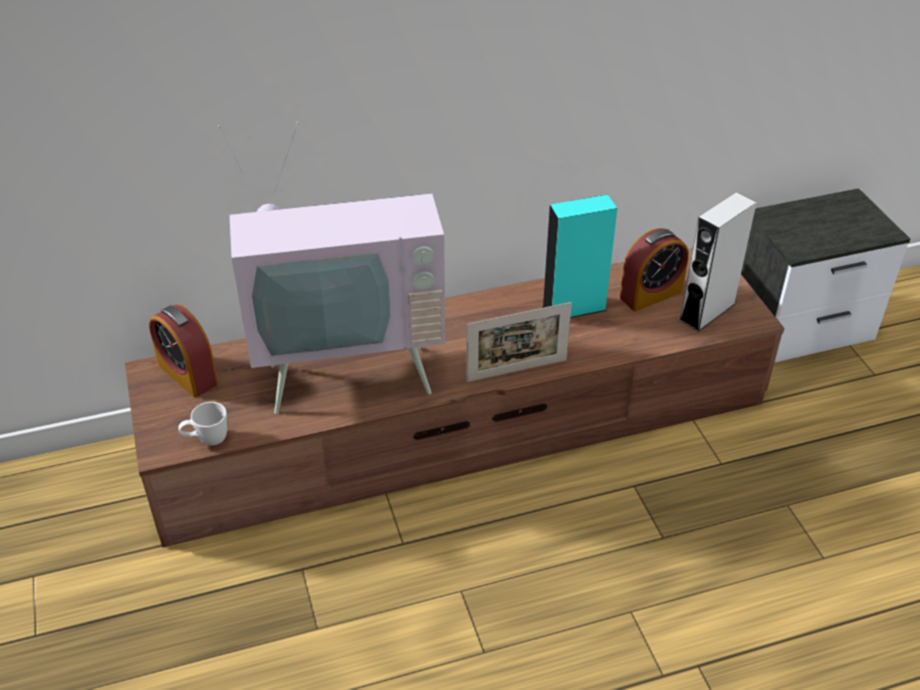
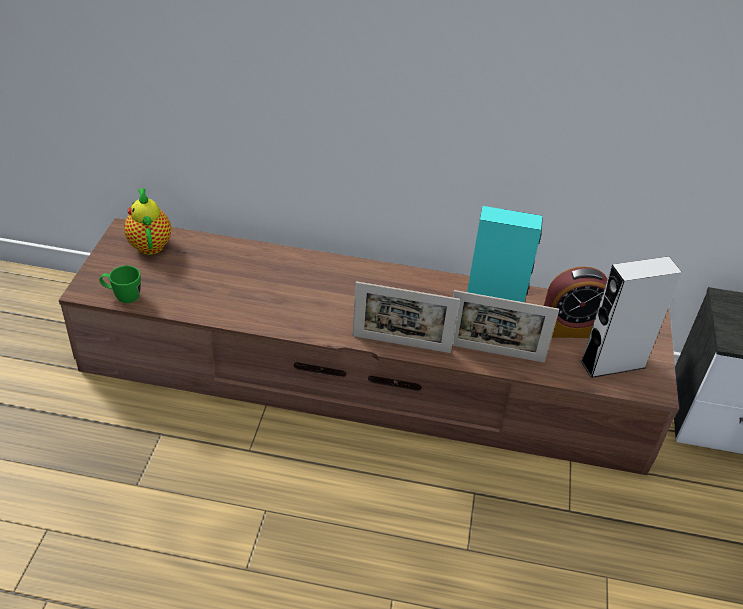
camera: 25 degrees right, 0 degrees up
(188, 374) = (150, 243): alarm clock -> teapot
(207, 440) = (122, 297): white mug -> green mug
(349, 369) = (268, 287): television -> none
(603, 344) = (494, 353): none -> picture frame

